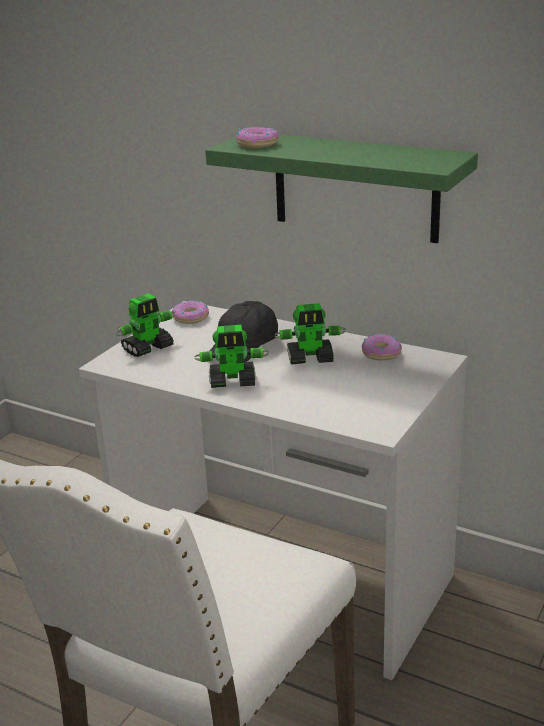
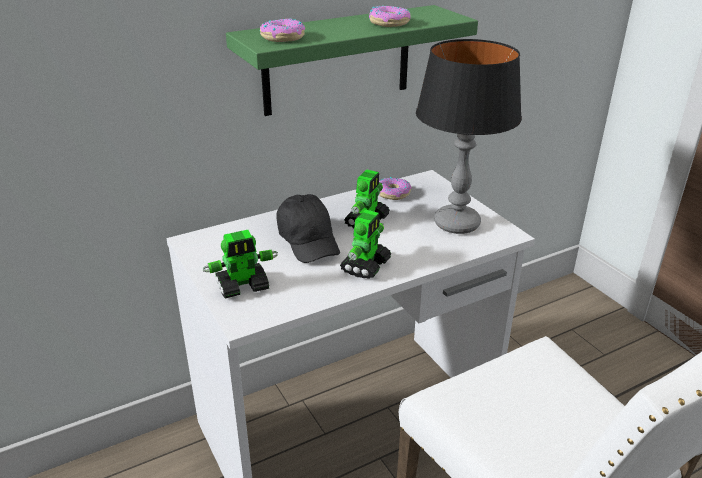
camera: 60 degrees left, 5 degrees up
(148, 348) = (243, 286): toy robot -> toy robot turned 75 degrees clockwise
(191, 318) = (211, 245): donut -> donut (389, 23)
(364, 399) = (457, 224): none -> table lamp

